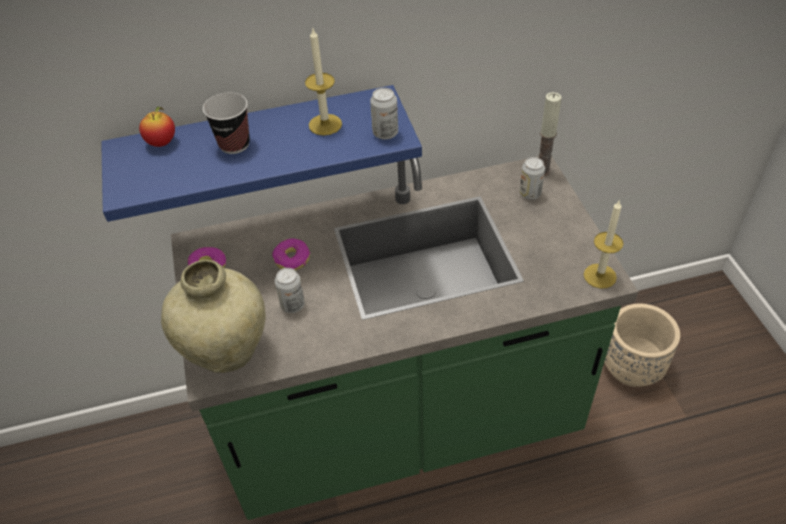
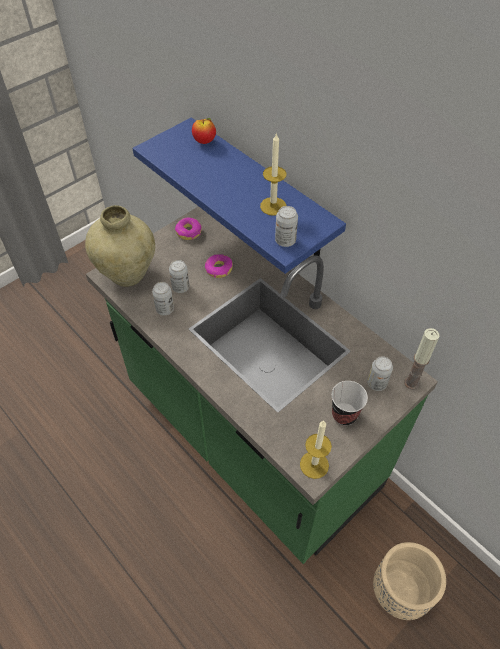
camera: 60 degrees right, 5 degrees up
(234, 144) = (223, 173): cup -> cup (344, 415)
(316, 332) = (165, 309): none -> can

